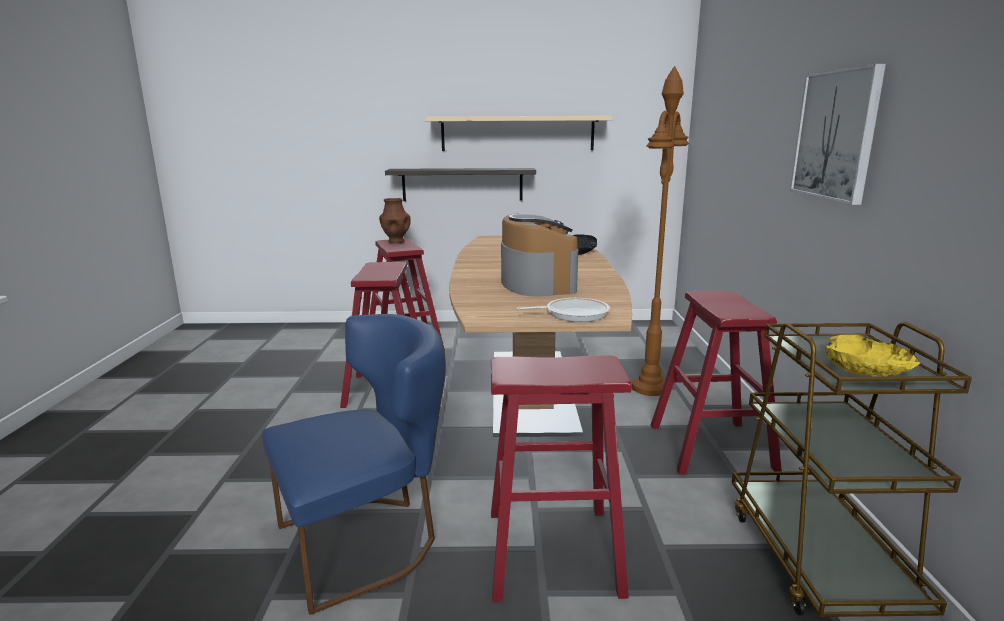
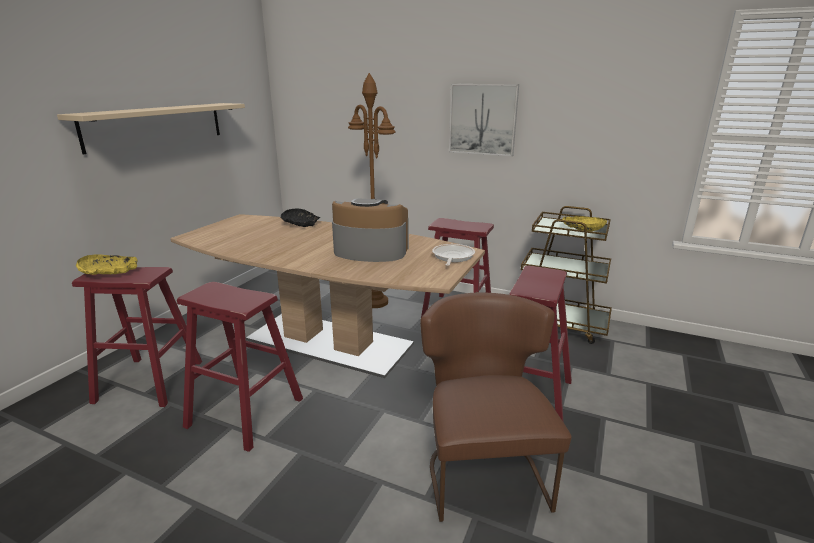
camera: 65 degrees left, 5 degrees up
(367, 540) = (482, 469): blue chair -> brown chair
(396, 242) = (108, 272): brown vase -> yellow bowl
(462, 184) = (114, 189): shelf -> none

